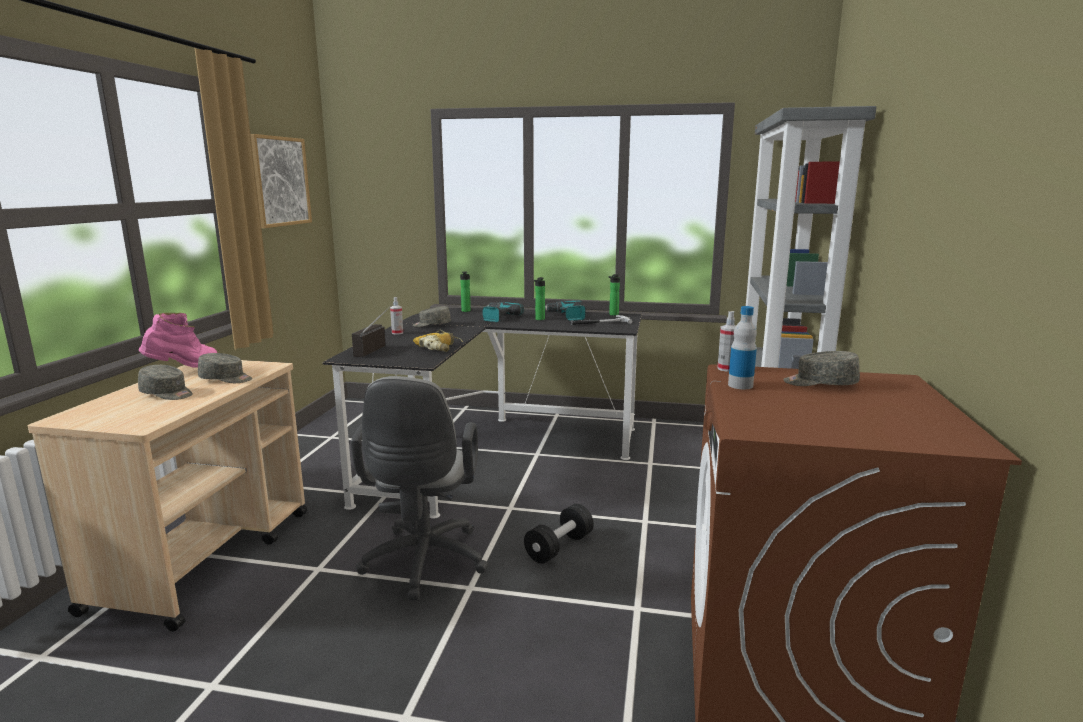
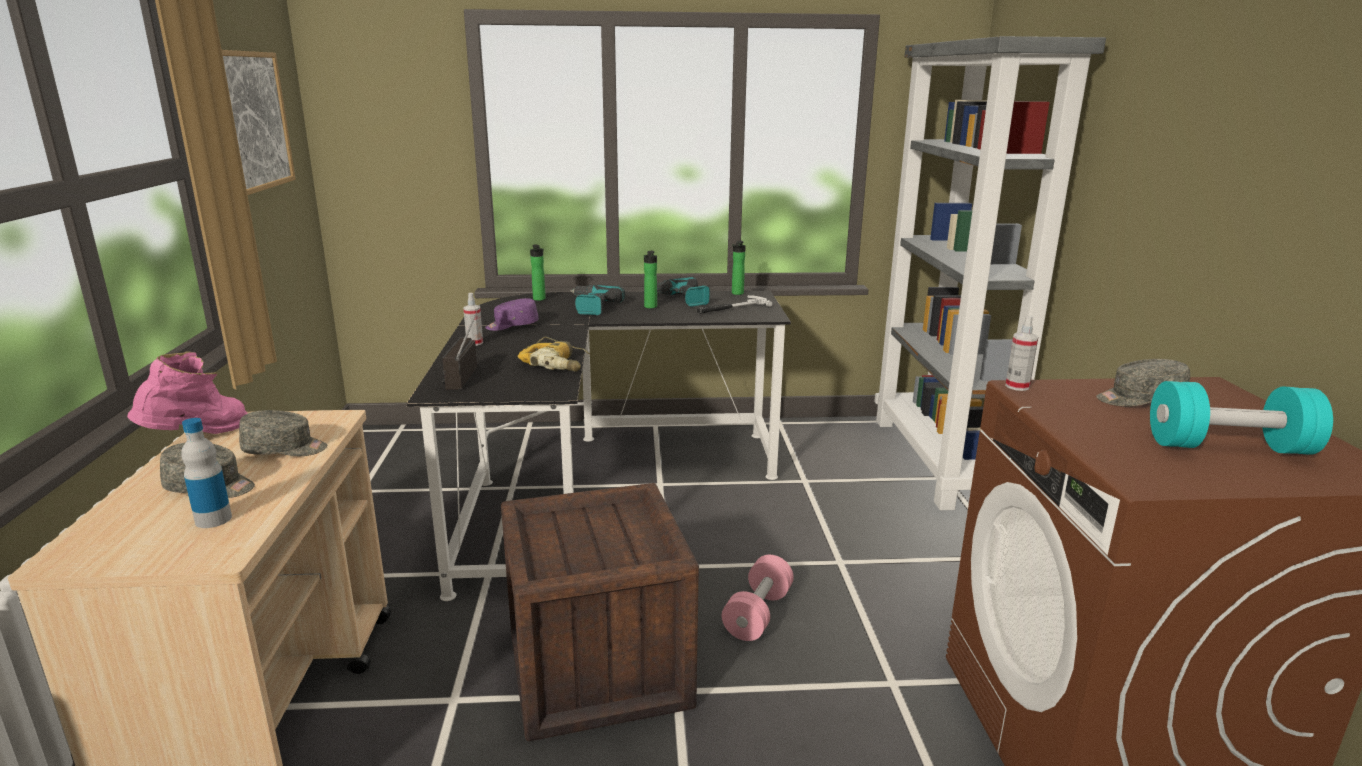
camera: 15 degrees left, 5 degrees up
(423, 565) = (598, 668): grey office chair -> crate
(432, 325) = (512, 326): grey cap -> purple cap
(559, 547) = (757, 614): black dumbbell -> pink dumbbell
(740, 385) = (1060, 412): bottle -> bottle (213, 519)
(856, 416) = (1228, 447): none -> turquoise dumbbell

